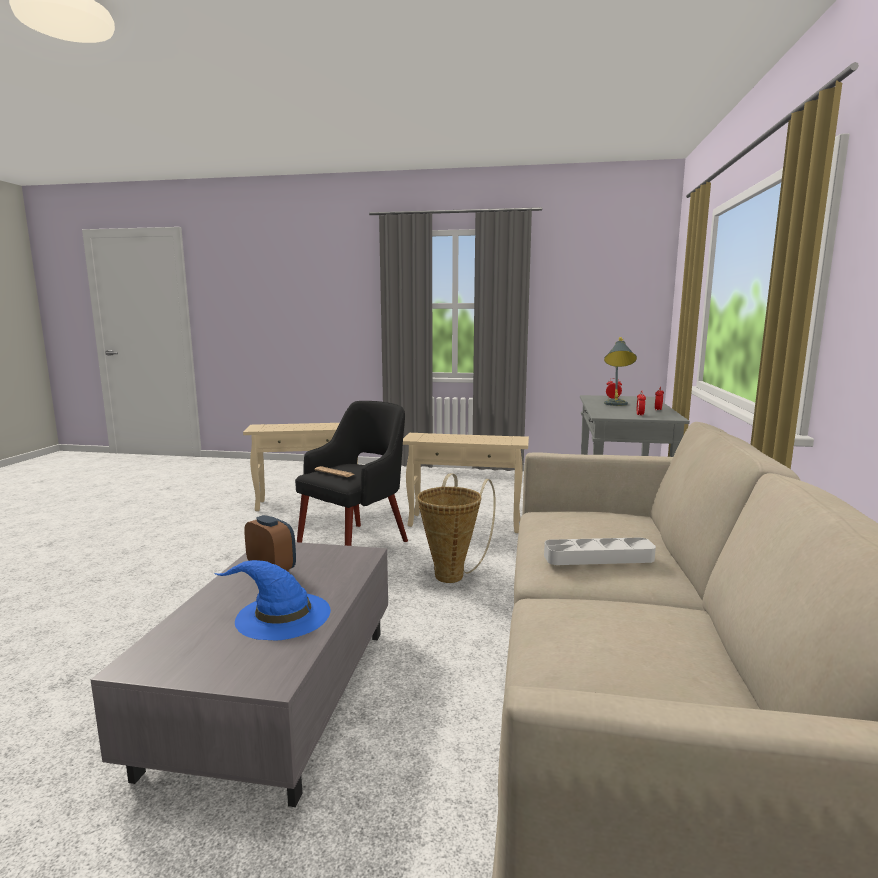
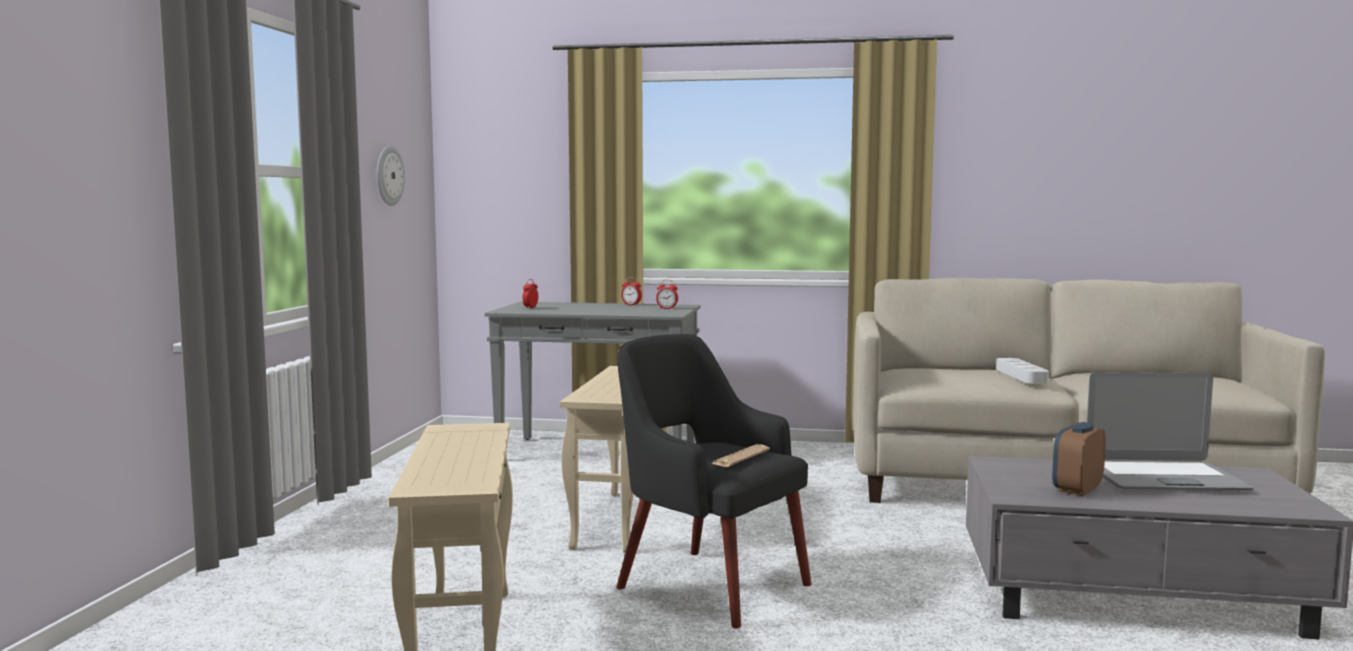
camera: 90 degrees left, 5 degrees down
(281, 615) = (1164, 478): blue hat -> laptop
(453, 574) = (808, 528): basket -> none
(596, 304) = (388, 176): none -> wall clock
(616, 405) = (592, 309): grey table lamp -> none

